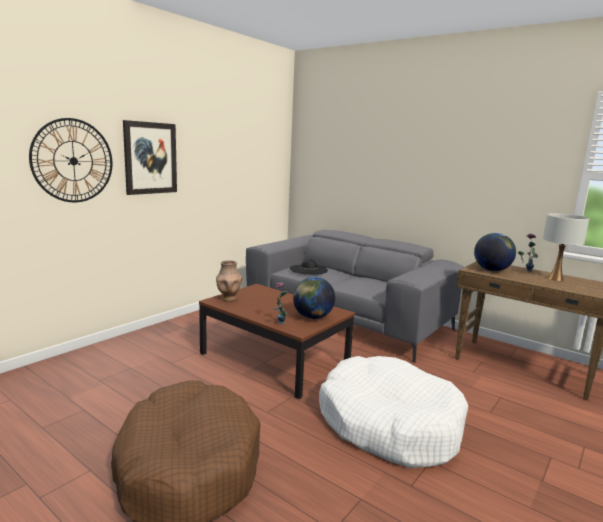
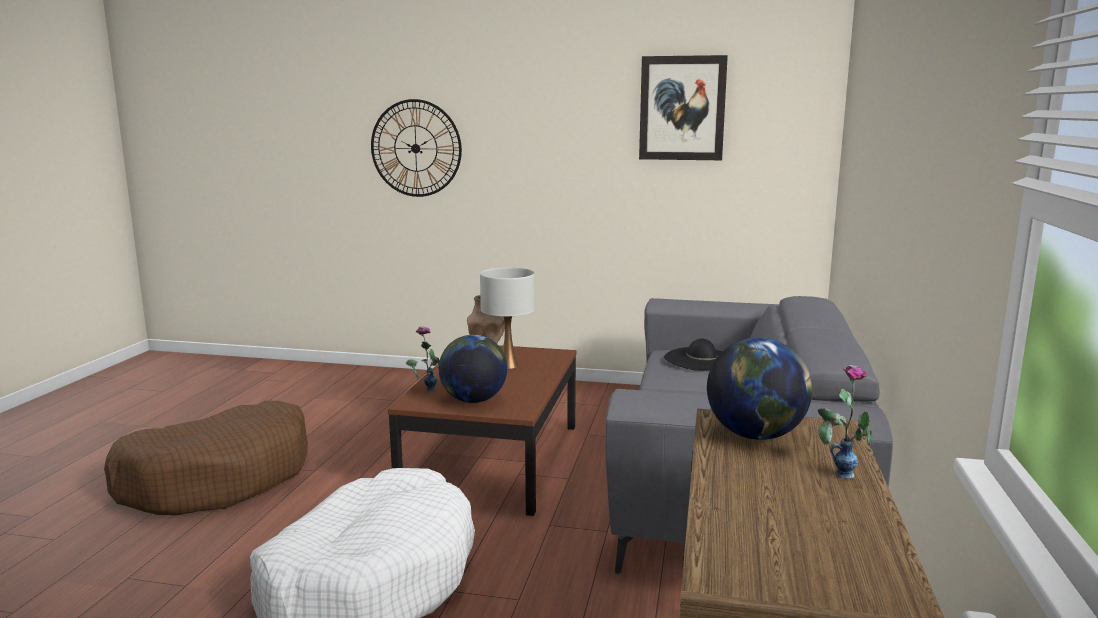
camera: 65 degrees right, 0 degrees up
(150, 158) = (516, 145): picture -> picture (682, 108)
(555, 279) = (808, 508): white table lamp -> white table lamp (508, 365)

